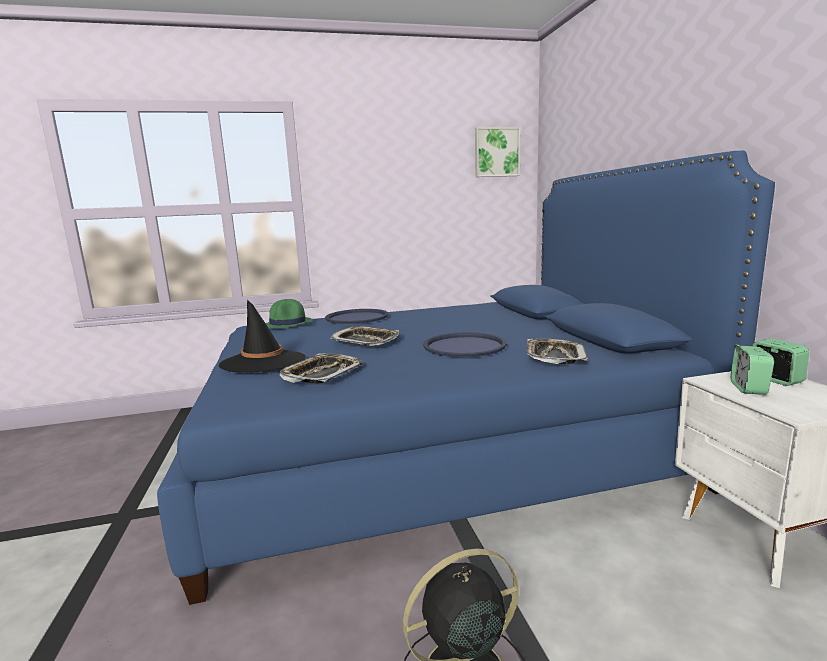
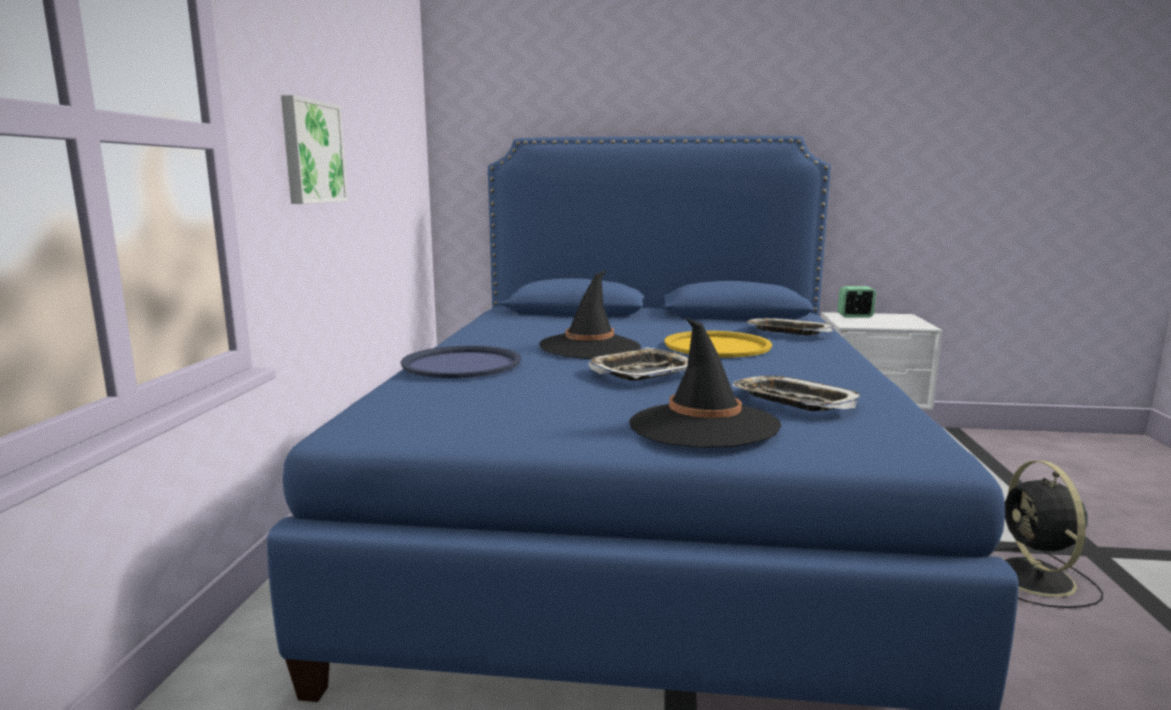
camera: 70 degrees left, 0 degrees up
(288, 323) = (428, 399): green hat -> none
(419, 326) = (590, 347): none -> black hat
(464, 346) = (717, 346): blue tray -> yellow tray
(496, 152) = (403, 83): picture -> picture (311, 152)
(748, 388) = (871, 323): alarm clock -> none

